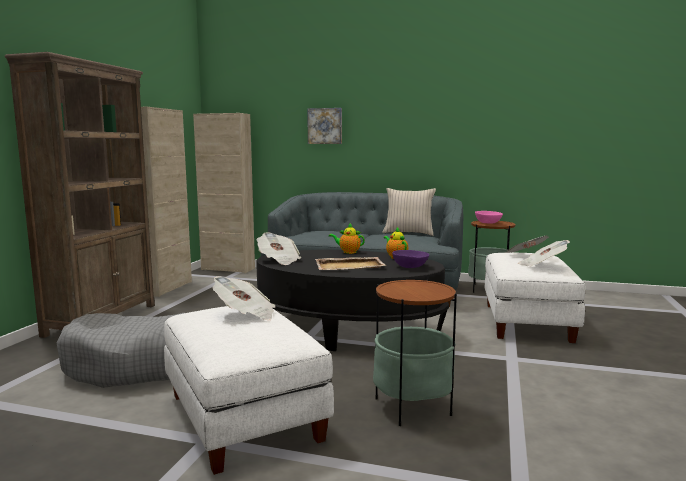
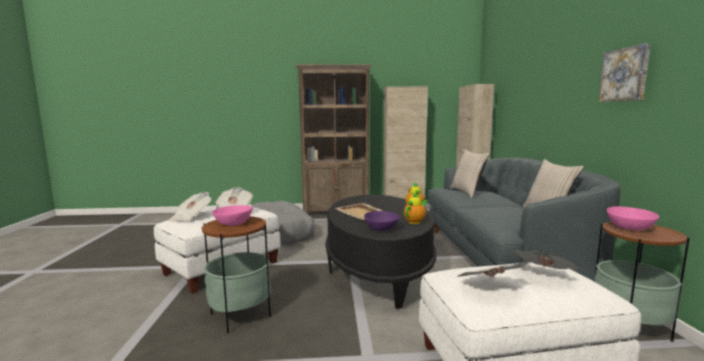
camera: 70 degrees right, 0 degrees up
(279, 260) = (360, 199): newspaper -> newspaper (191, 217)
(314, 234) = (467, 192): none -> beige pillow
(325, 126) = (534, 91): picture -> picture (625, 74)
(409, 290) = (233, 223): none -> pink bowl

